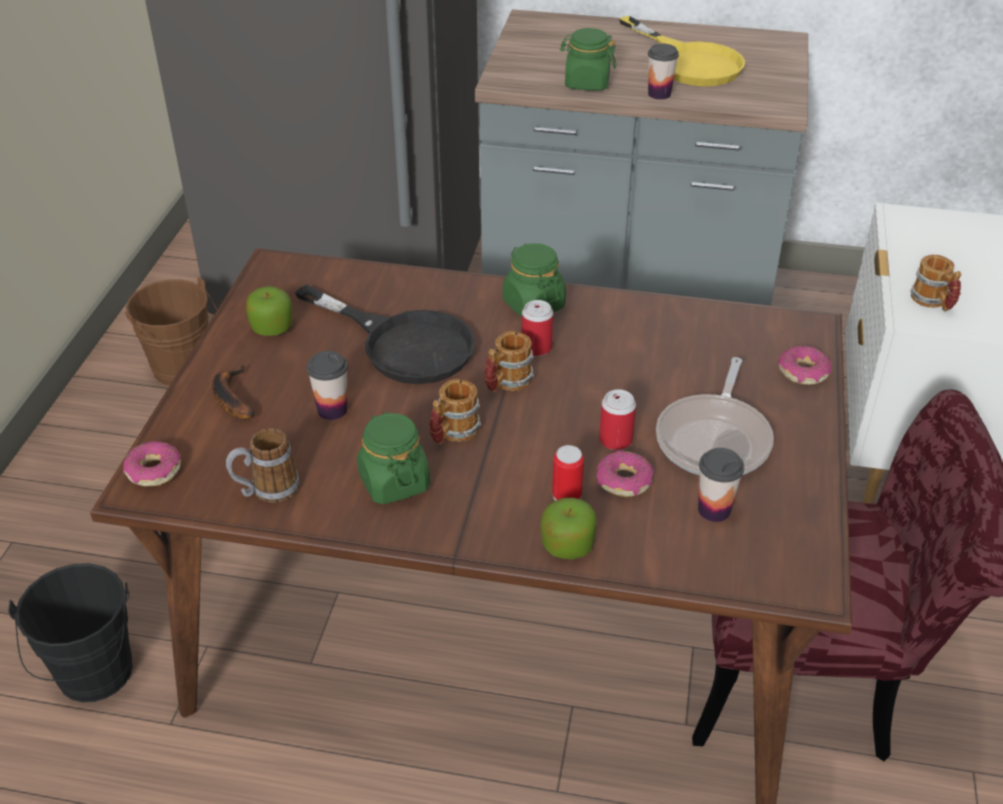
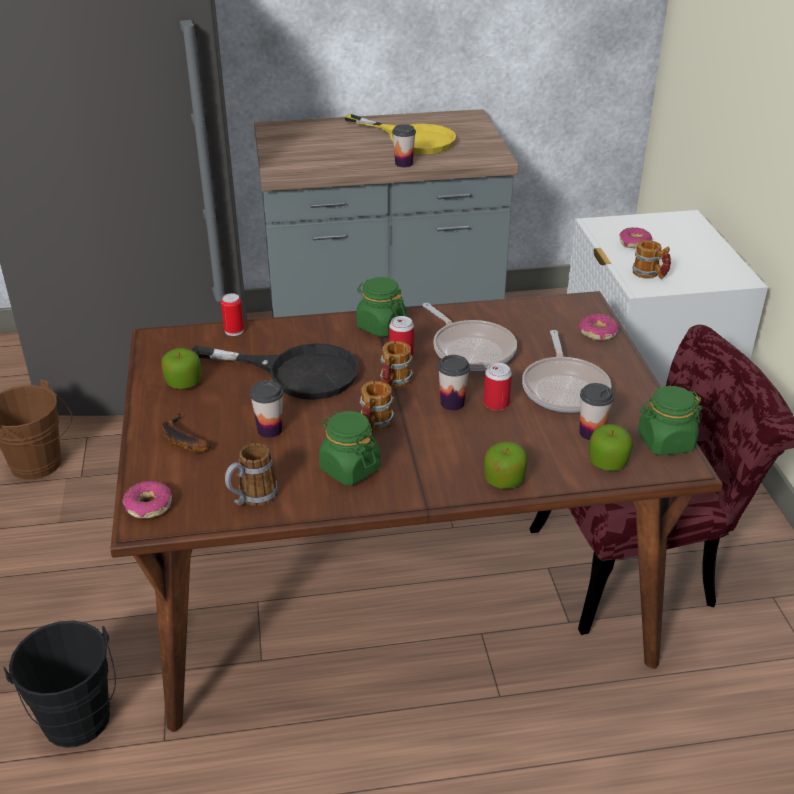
camera: 20 degrees left, 5 degrees down
(562, 426) = (452, 403): none -> cup
(566, 496) = (484, 448): can -> can (234, 331)
(586, 83) = (345, 164): green jar -> green jar (665, 442)
(624, 481) = (519, 429): donut -> donut (634, 243)
(626, 359) = (471, 349): none -> frying pan
(712, 555) = (608, 462): none -> apple

